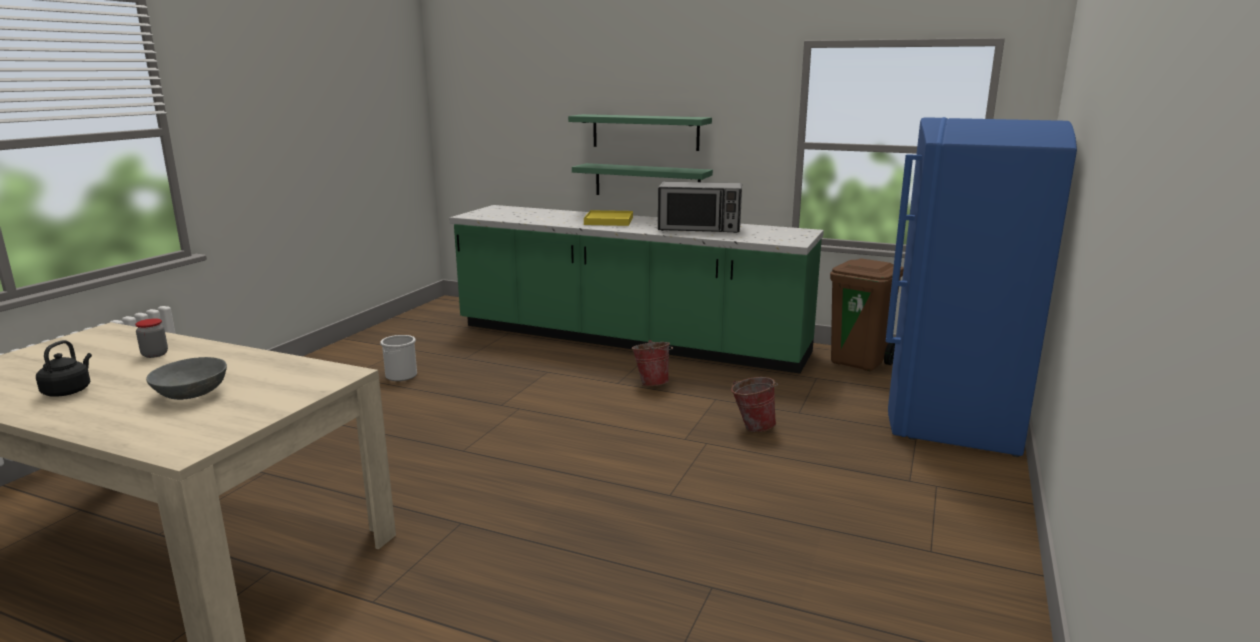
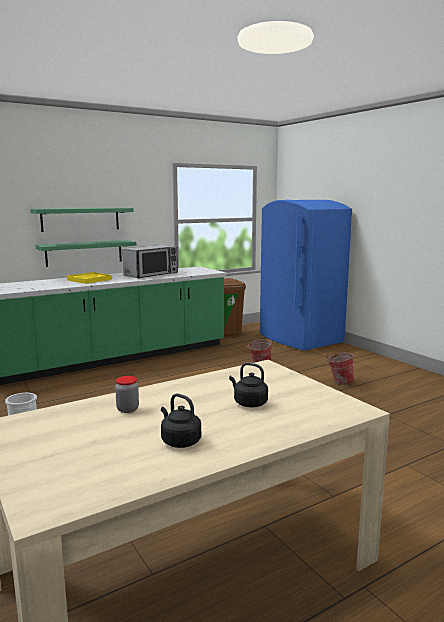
camera: 55 degrees left, 5 degrees down
(191, 394) = (249, 403): grey bowl -> black kettle
(652, 383) = (176, 370): bucket -> bucket (339, 382)

